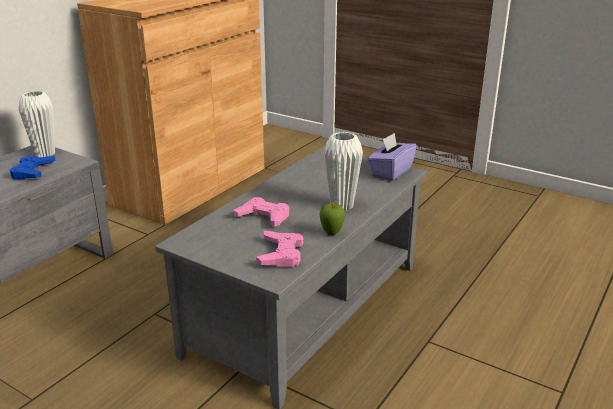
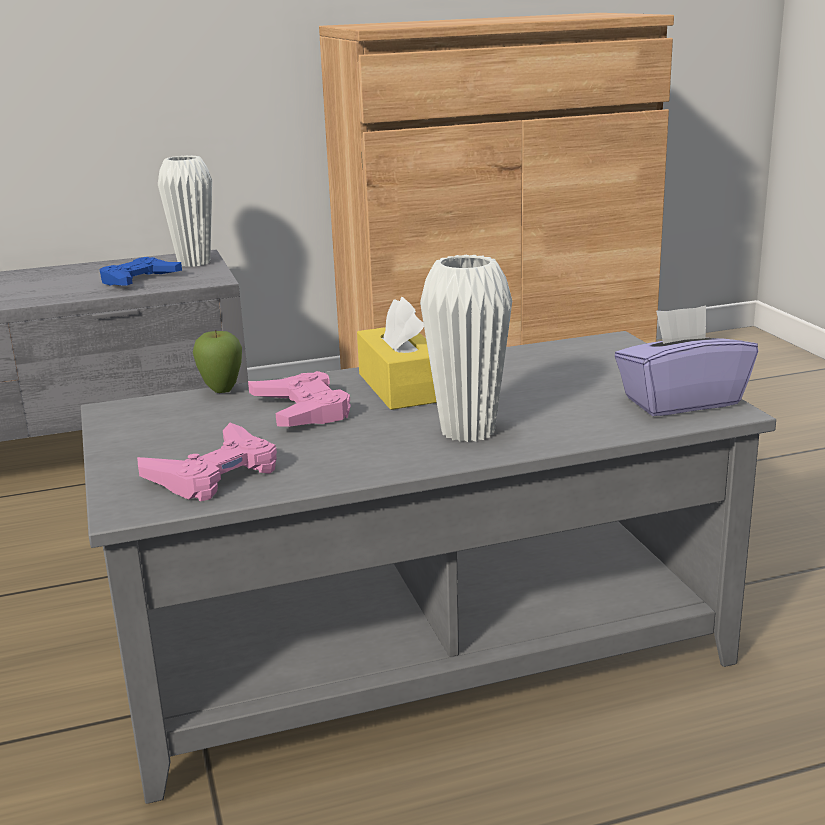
camera: 40 degrees right, 5 degrees down
(284, 195) = (401, 387): none -> yellow tissue box
(332, 234) = (359, 471): apple -> apple (222, 391)

